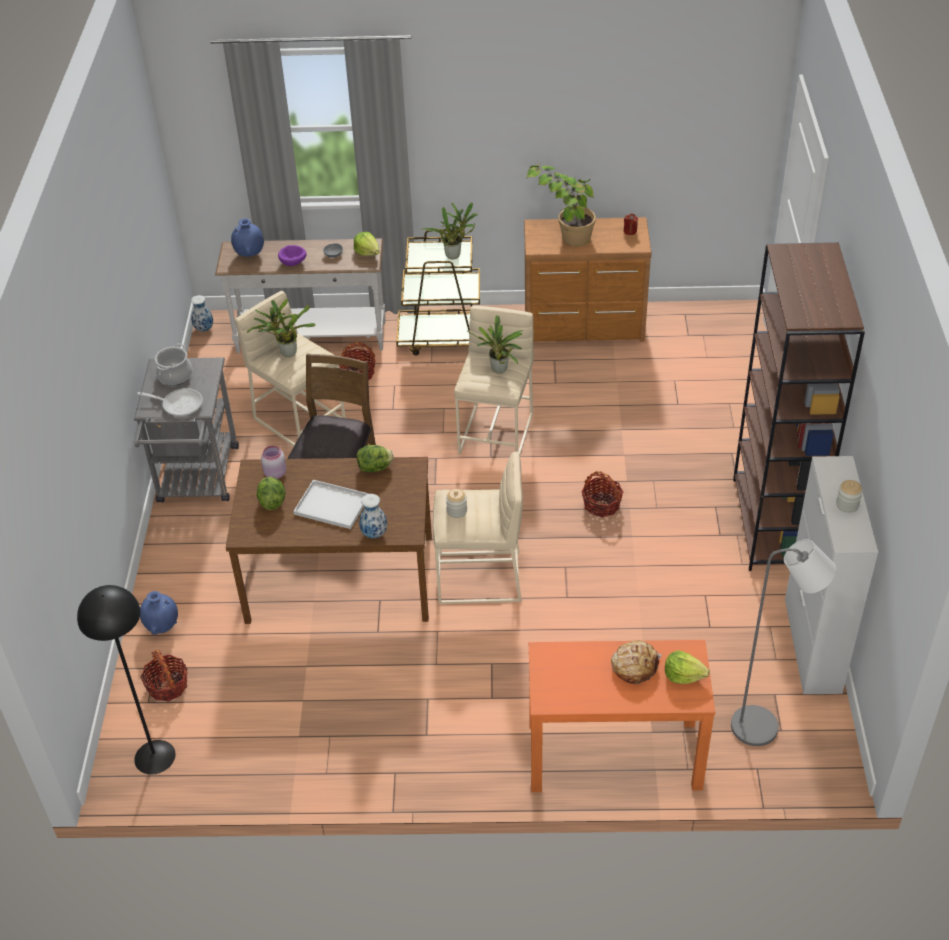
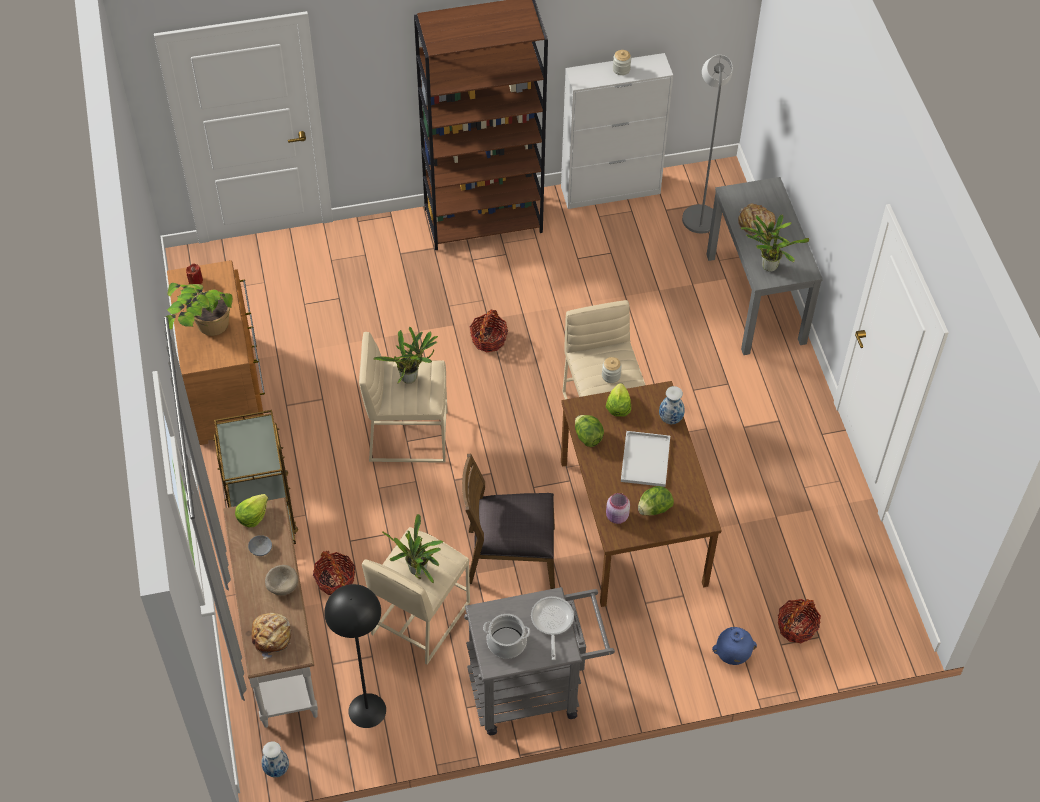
camera: 105 degrees left, 10 degrees up
(154, 757) = (871, 611): black floor lamp -> black floor lamp (367, 710)
(250, 255) = (272, 636): blue vase -> bread
(294, 263) = (282, 585): purple bowl -> beige bowl
(455, 255) = (245, 434): potted plant -> potted plant (768, 265)
(613, 756) = (756, 299): orange console table -> grey console table
(683, 675) = (753, 196): lettuce -> lettuce (618, 407)

